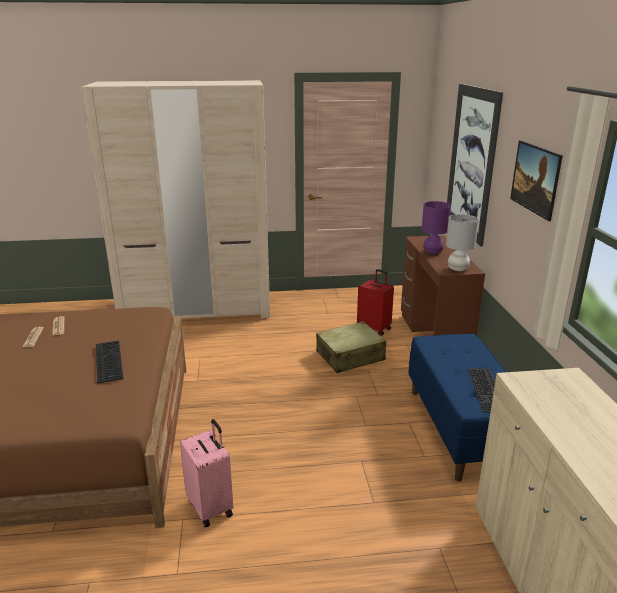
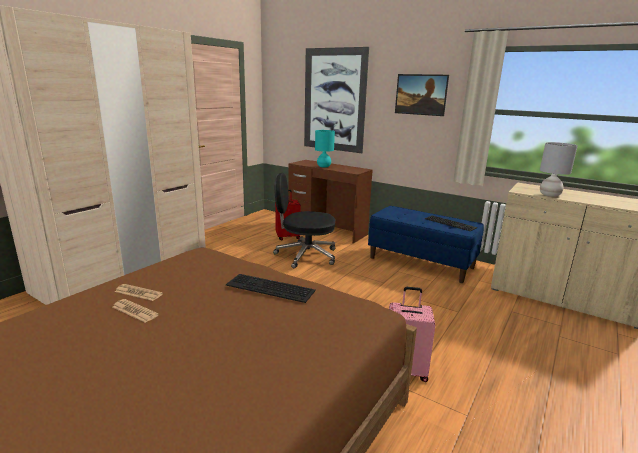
camera: 50 degrees left, 5 degrees down
(350, 356) = (305, 255): beige suitcase -> black office chair
(432, 252) = (323, 166): purple table lamp -> turquoise table lamp
(457, 269) = (356, 170): grey table lamp -> grey table lamp (550, 195)

